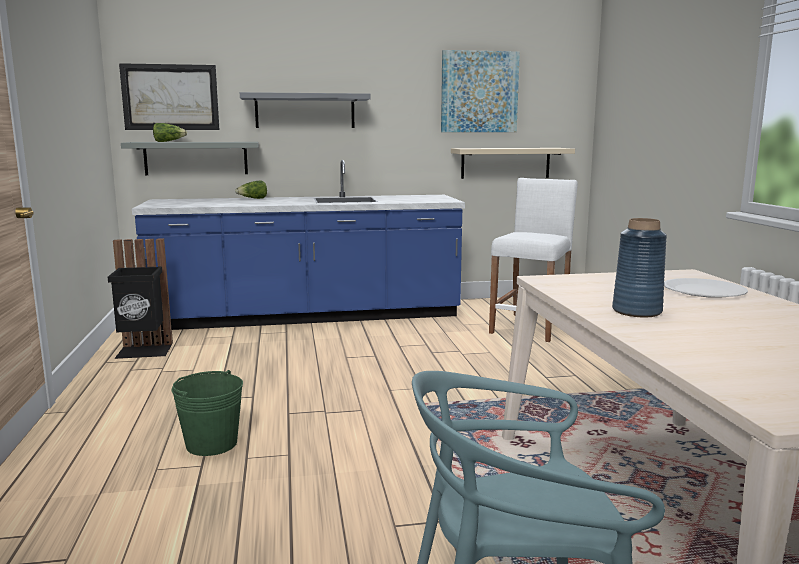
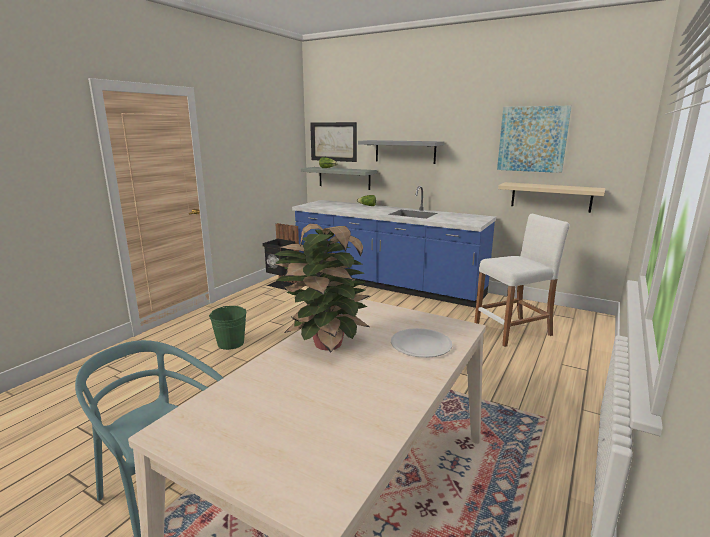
camera: 40 degrees right, 5 degrees up
(636, 311) = (324, 344): blue vase -> potted plant

